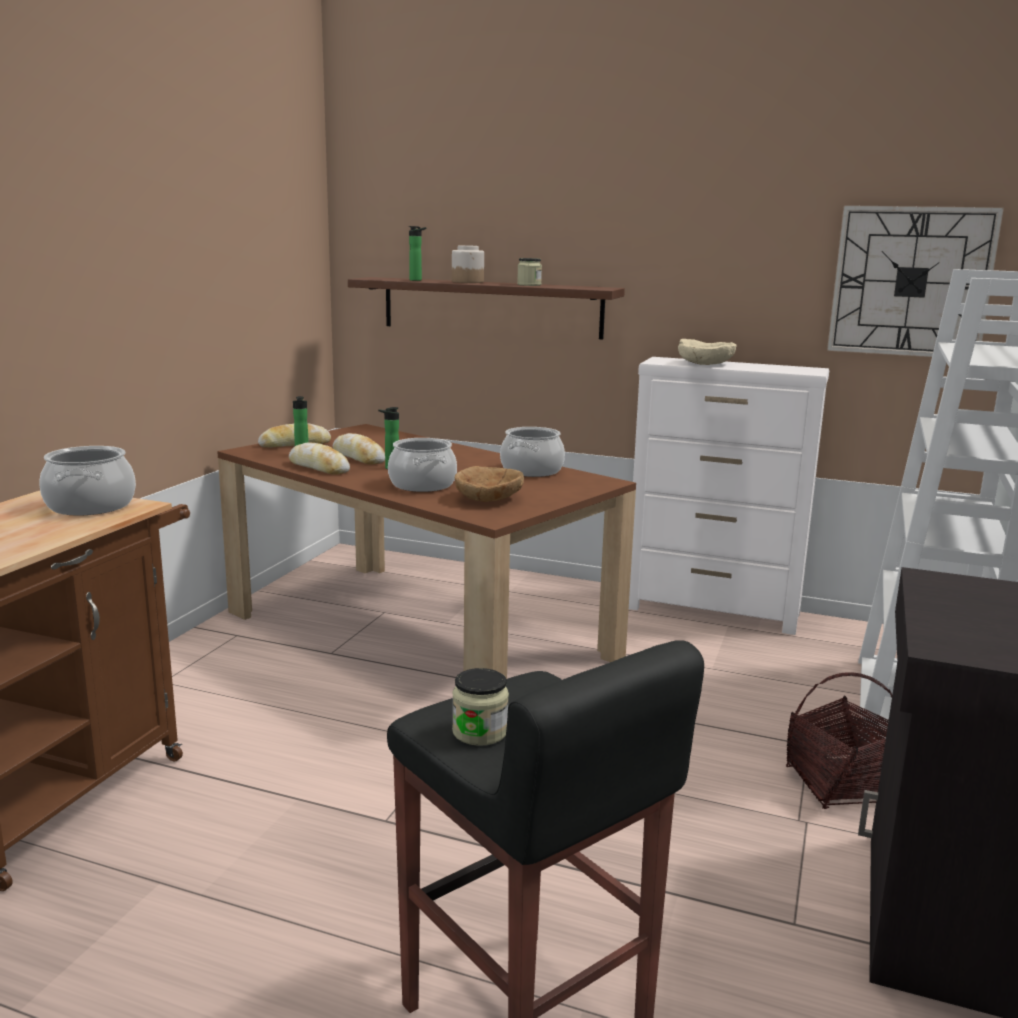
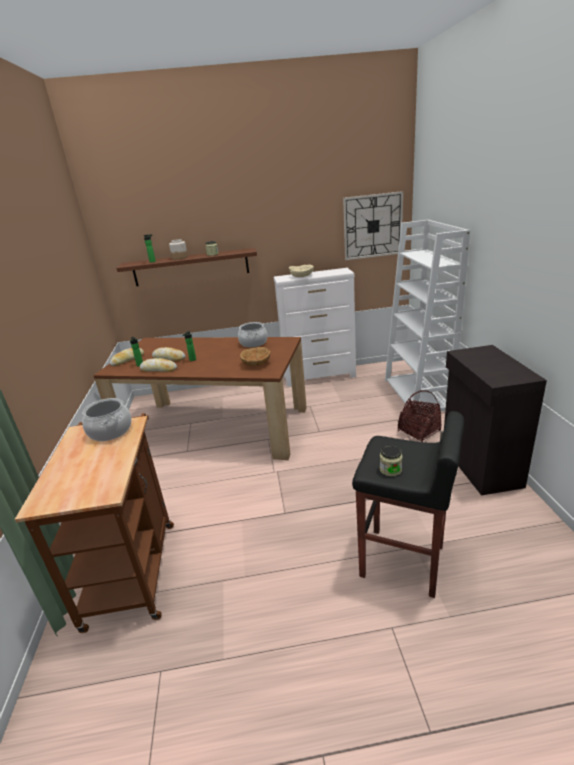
camera: 25 degrees left, 10 degrees up
(422, 485) = (218, 364): cooking pot -> none

